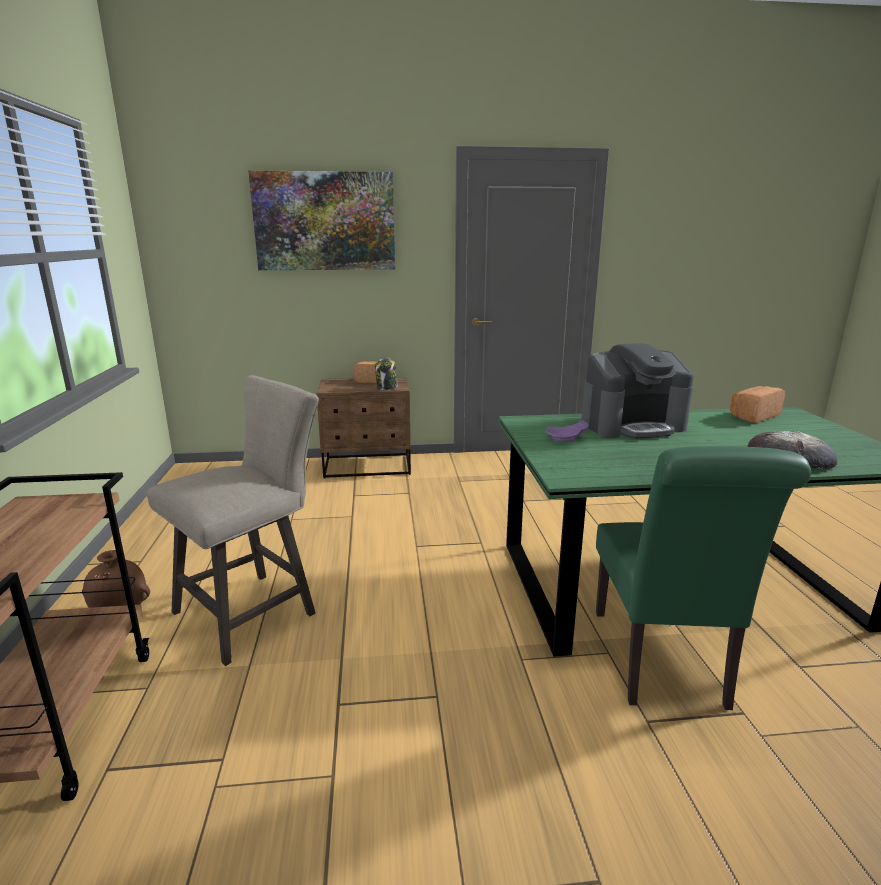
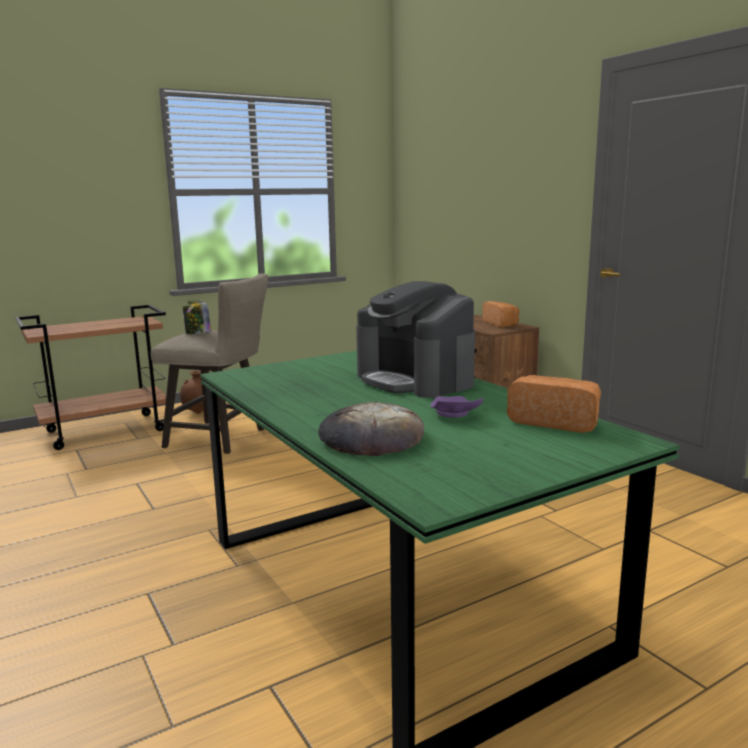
camera: 65 degrees right, 5 degrees down
(325, 222) = (492, 159): picture -> none
(387, 388) = (485, 329): jar -> jar (197, 333)
(567, 439) = (334, 367): purple plate -> purple plate (453, 415)
(661, 663) = (234, 594): green chair -> none

